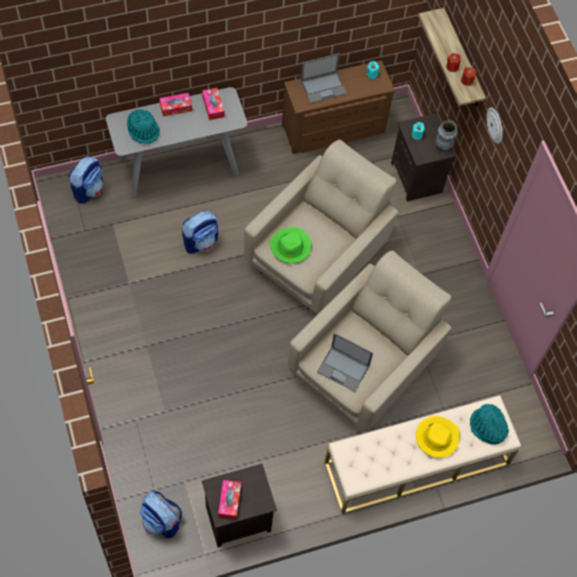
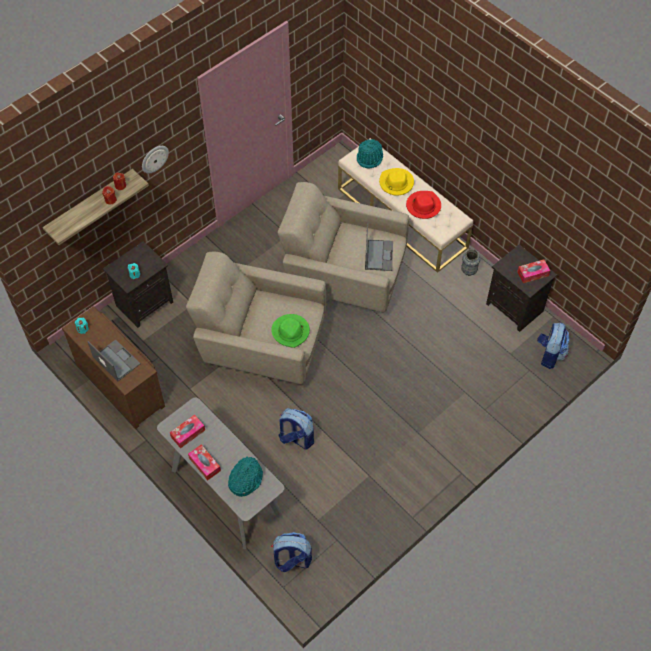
camera: 110 degrees left, 5 degrees down
(390, 450) = (423, 206): none -> red hat
(443, 145) = (137, 252): vase -> vase (468, 271)

